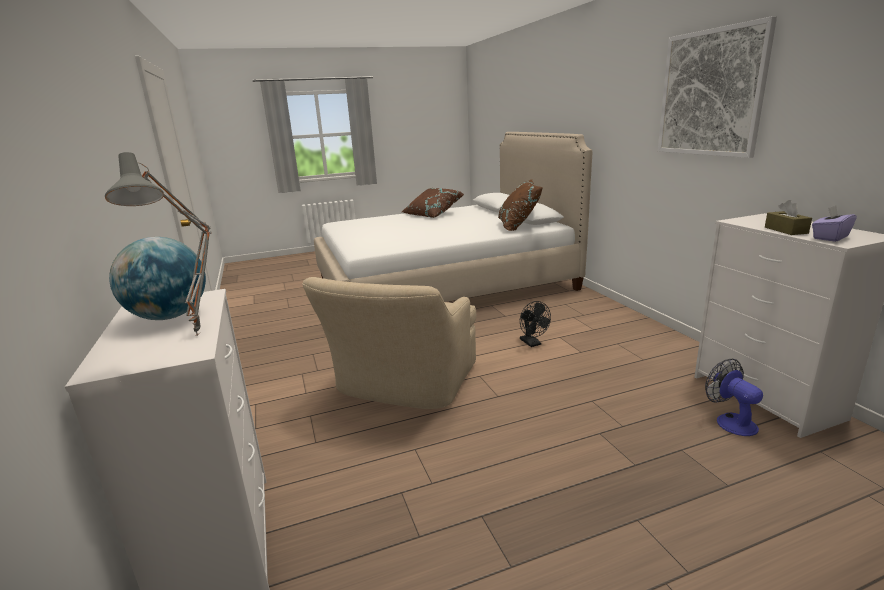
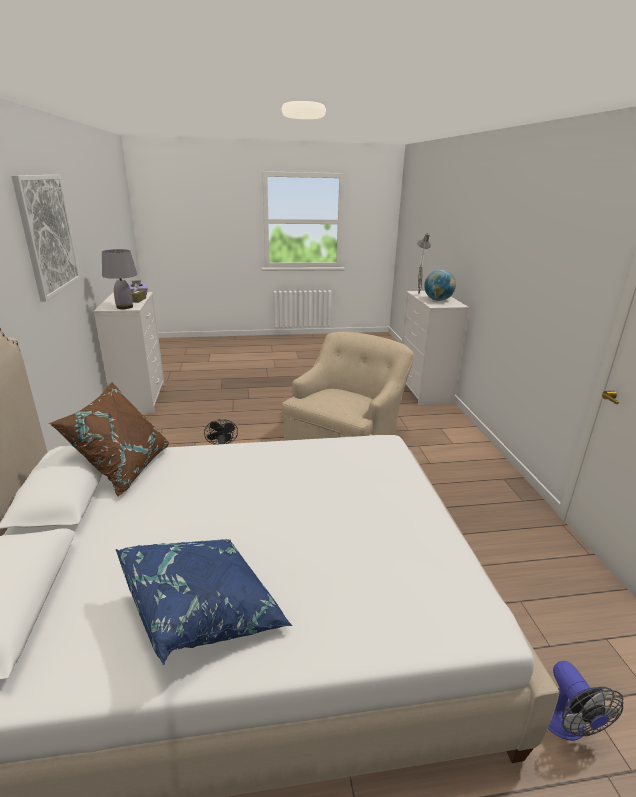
camera: 170 degrees left, 5 degrees up
(432, 214) = (205, 611): brown pillow -> blue pillow
(730, 421) = (180, 393): fan -> fan (566, 725)
(749, 220) = (124, 307): none -> grey table lamp

